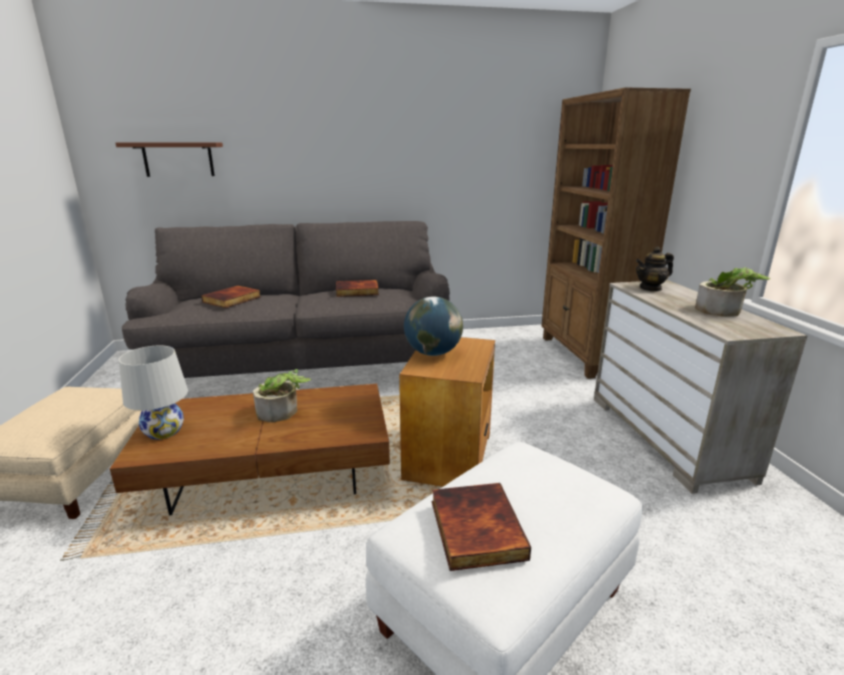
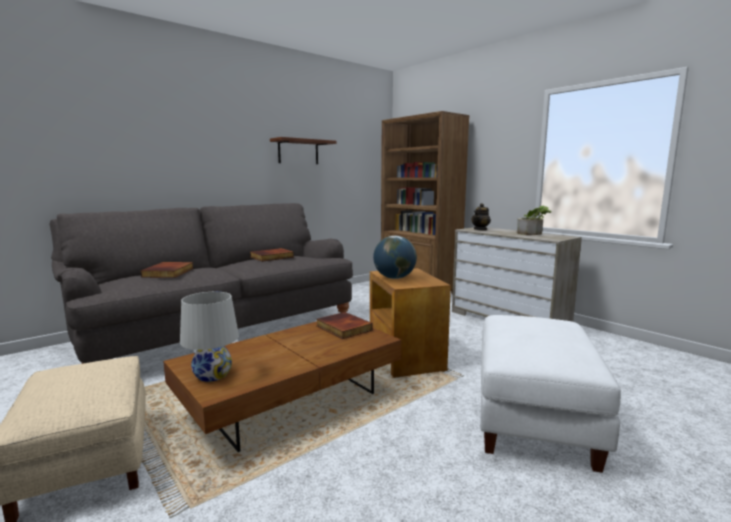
camera: 30 degrees left, 10 degrees down
(178, 159) = (72, 149): brown shelf -> brown shelf (298, 152)
(282, 412) = (298, 342): potted plant -> none
(474, 528) = (540, 346): book -> book (342, 328)

